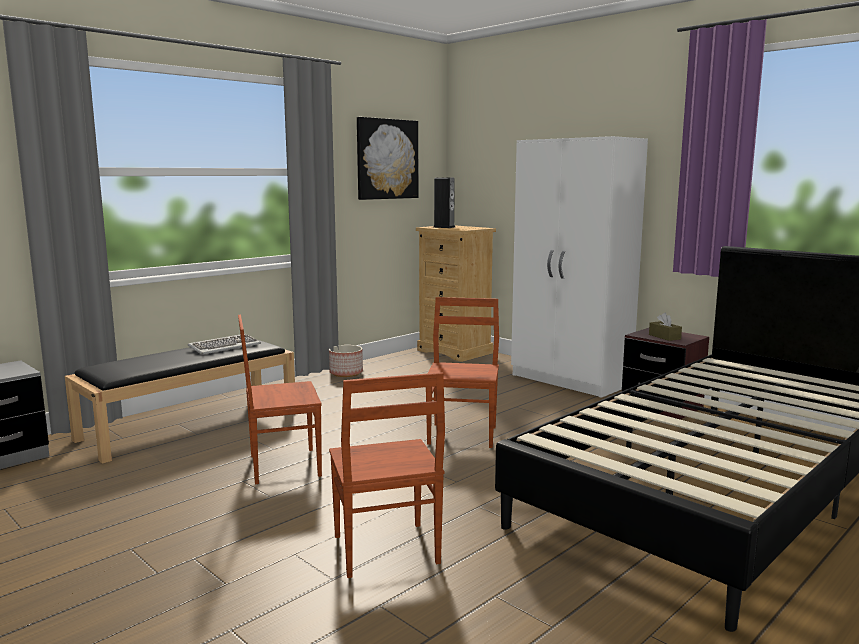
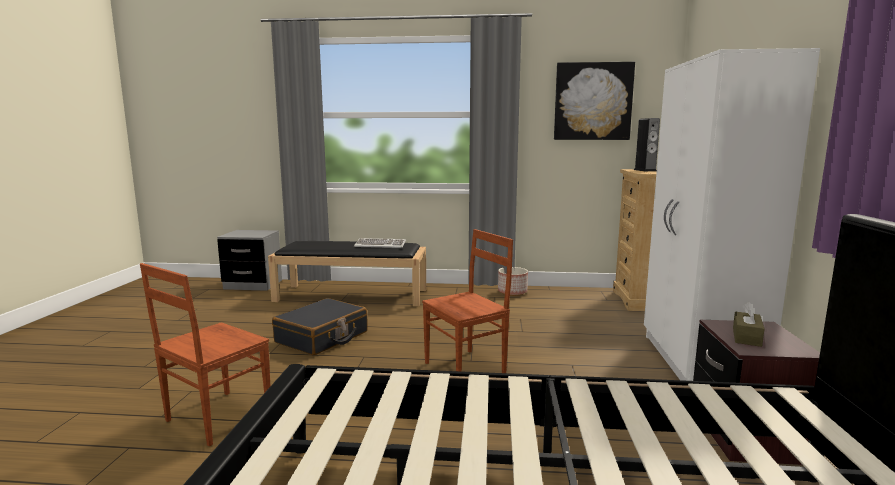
camera: 50 degrees right, 0 degrees up
(283, 465) = (322, 337): brown chair -> black suitcase

